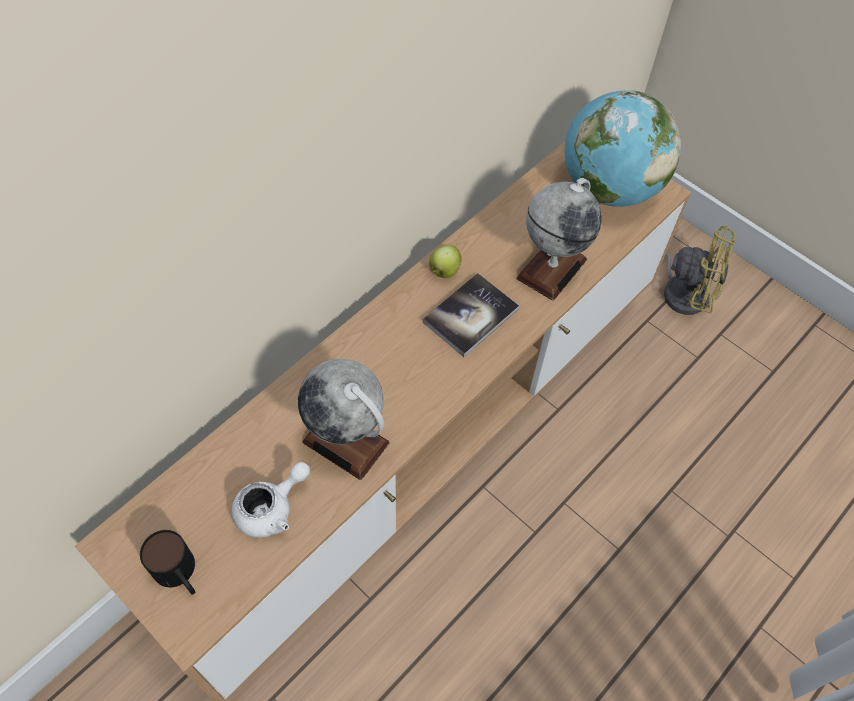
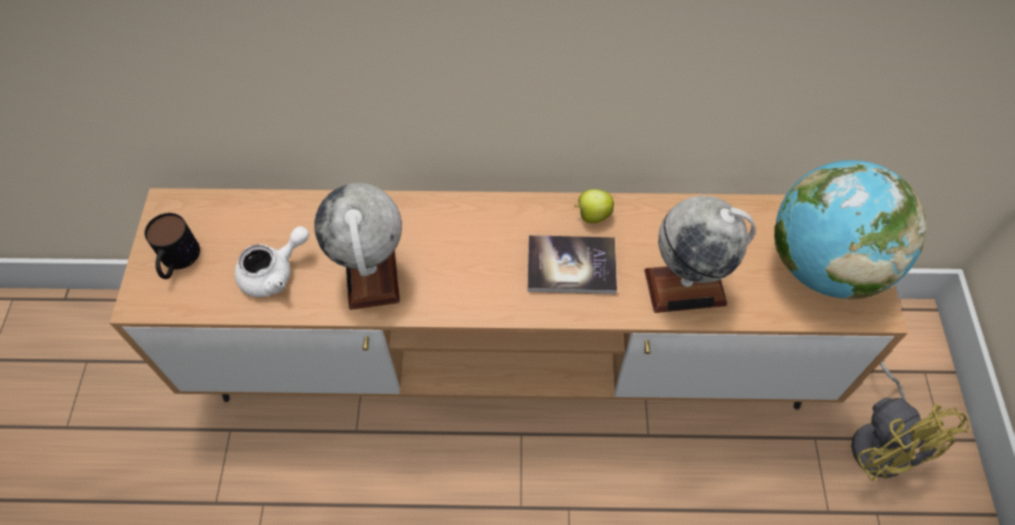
camera: 50 degrees right, 0 degrees up
(271, 508) = (274, 273): white teapot -> white teapot turned 45 degrees counterclockwise

